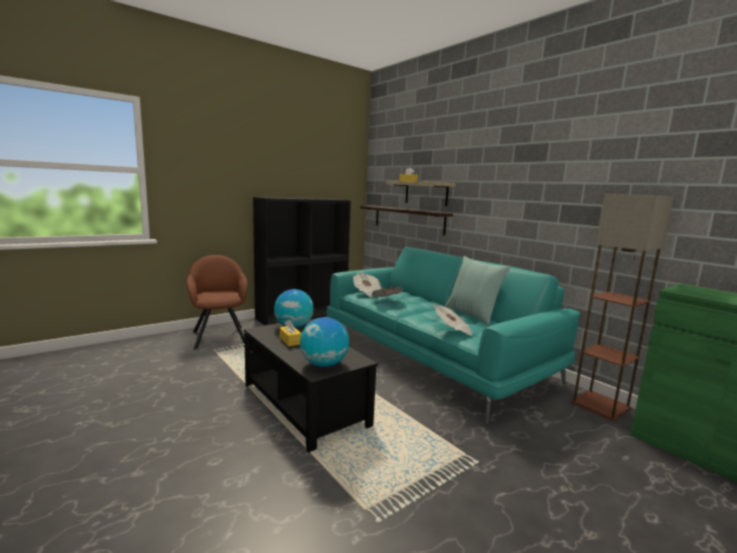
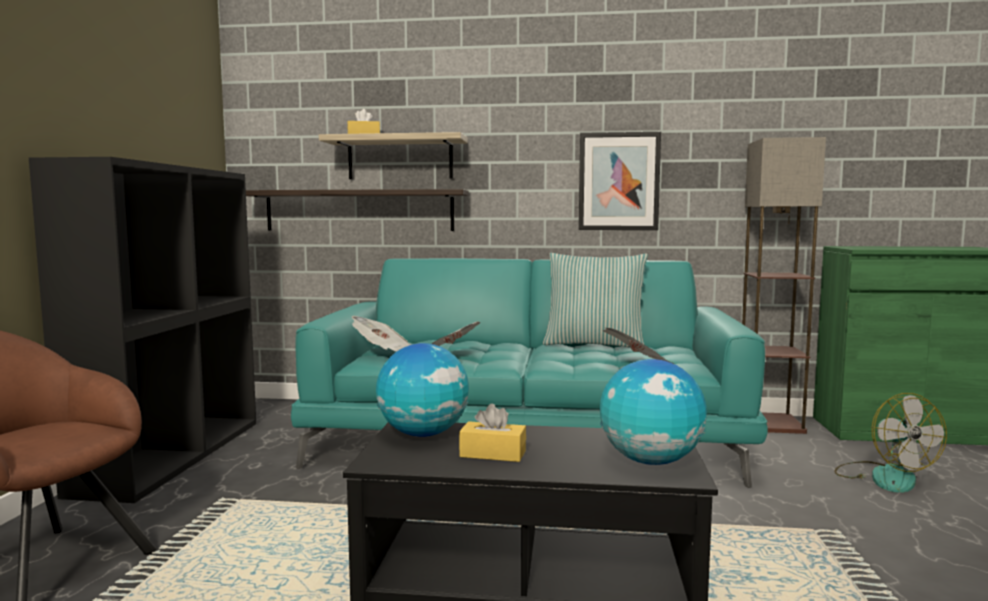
camera: 45 degrees left, 5 degrees down
(531, 215) = (618, 181): none -> picture
(596, 463) = (883, 476): none -> fan

